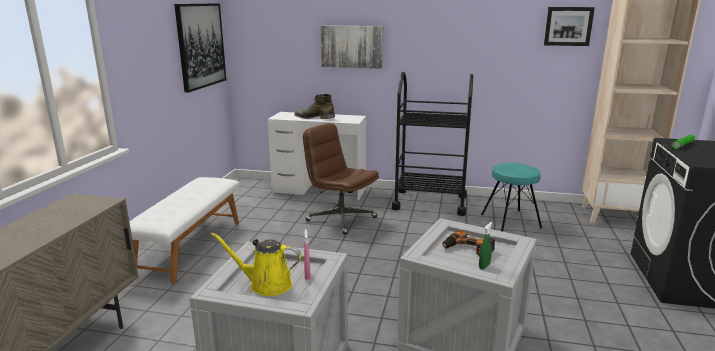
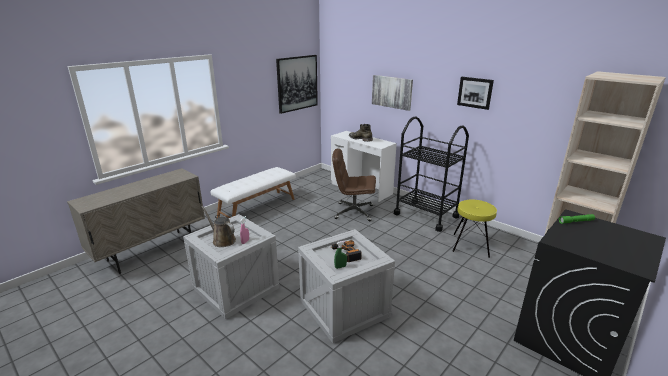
camera: 30 degrees right, 5 degrees up
(266, 284) = (222, 240): yellow watering can -> brown watering can
(340, 219) = (353, 212): brown office chair -> brown office chair turned 60 degrees counterclockwise
(511, 221) = (471, 245): turquoise stool -> yellow stool
(568, 26) = (554, 95): picture -> picture (475, 92)

